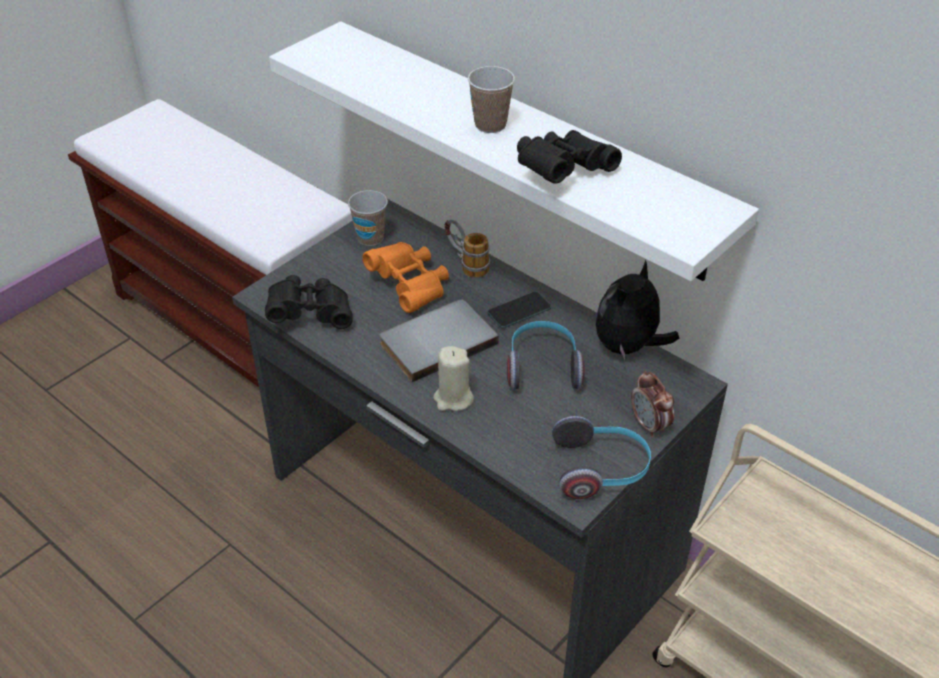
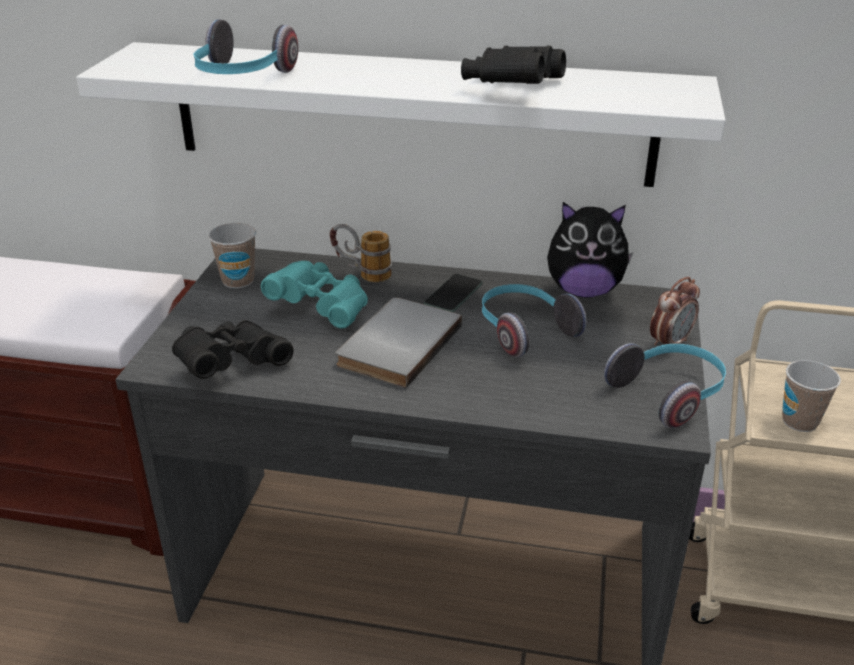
camera: 30 degrees left, 10 degrees down
(377, 92) = (242, 77): none -> headphones
(410, 286) = (321, 308): orange binoculars -> turquoise binoculars
(453, 398) = (464, 387): beige candle -> none
(490, 125) = (396, 75): cup -> cup (799, 421)
(628, 347) = (584, 291): plush toy -> plush toy turned 90 degrees counterclockwise
(649, 425) = (670, 343): alarm clock -> alarm clock turned 75 degrees counterclockwise

